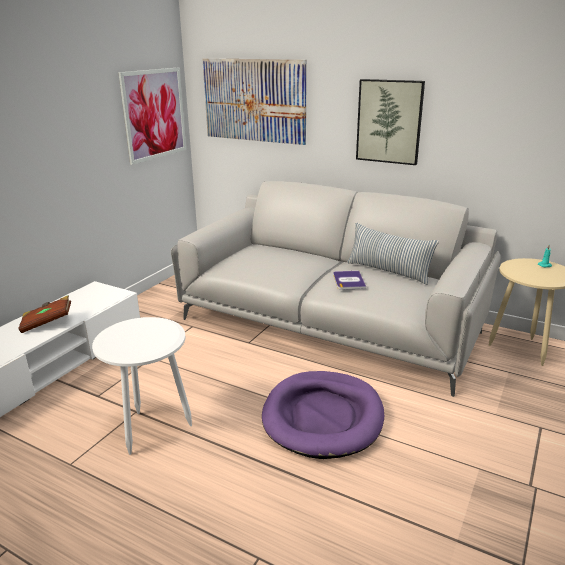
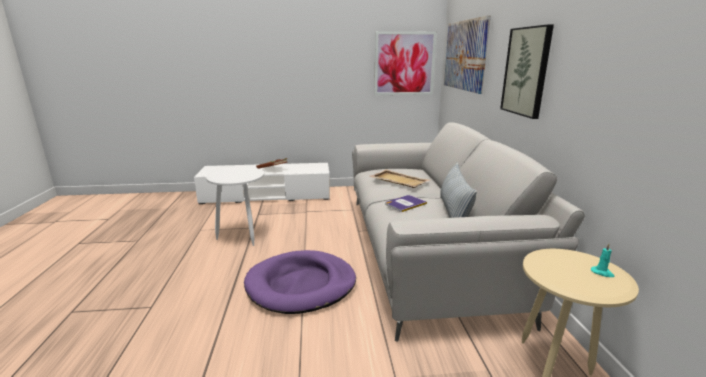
camera: 55 degrees right, 5 degrees down
(283, 263) = (398, 180): none -> beige tray

